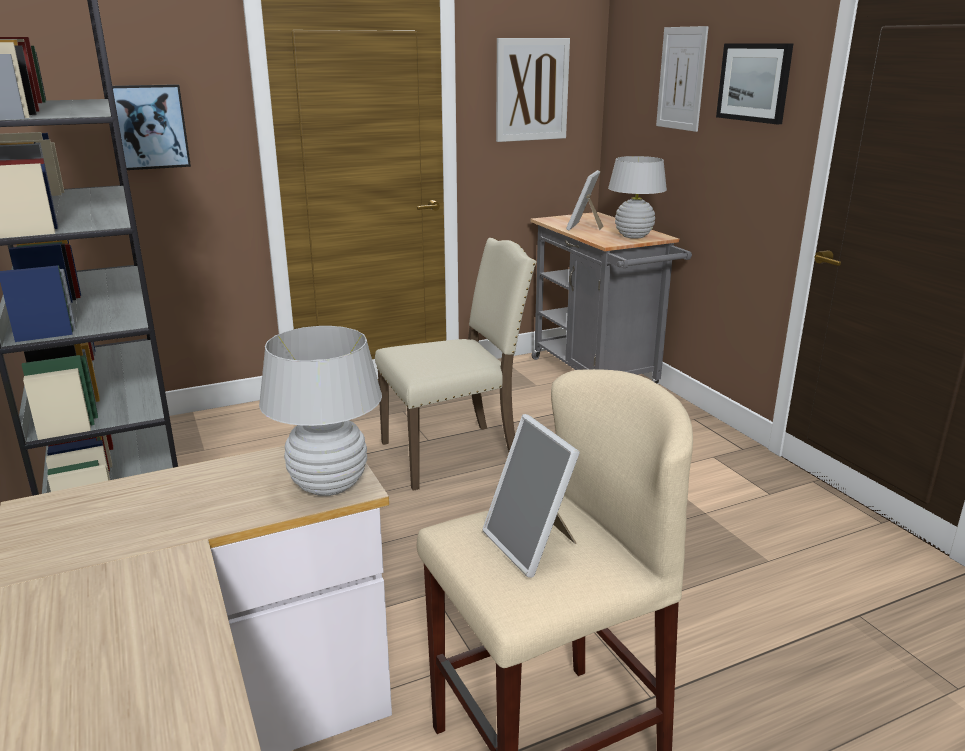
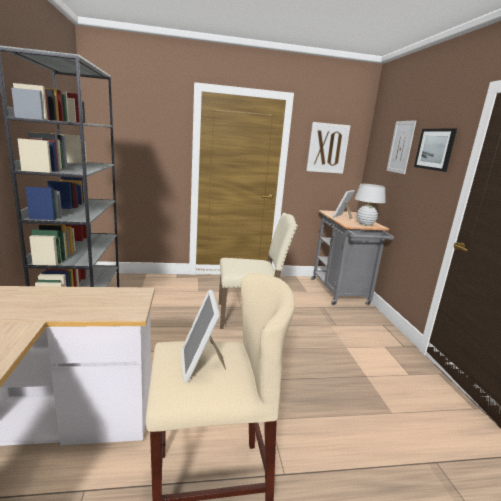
camera: 15 degrees right, 5 degrees down
(151, 127) = (146, 145): picture -> none
(328, 485) = (122, 309): white table lamp -> none

